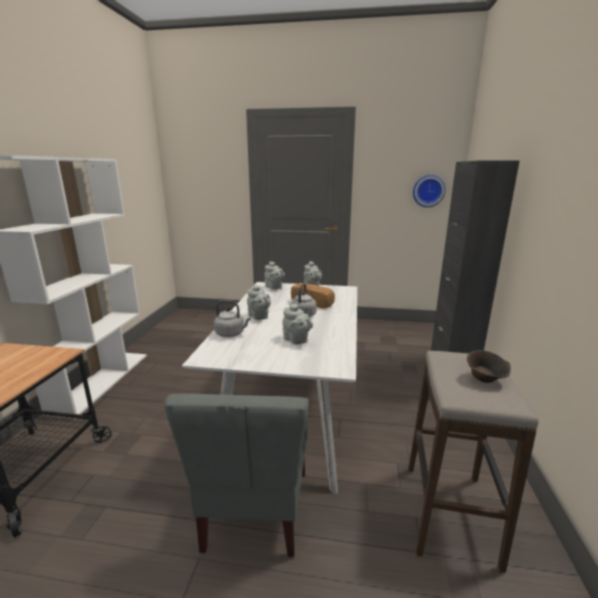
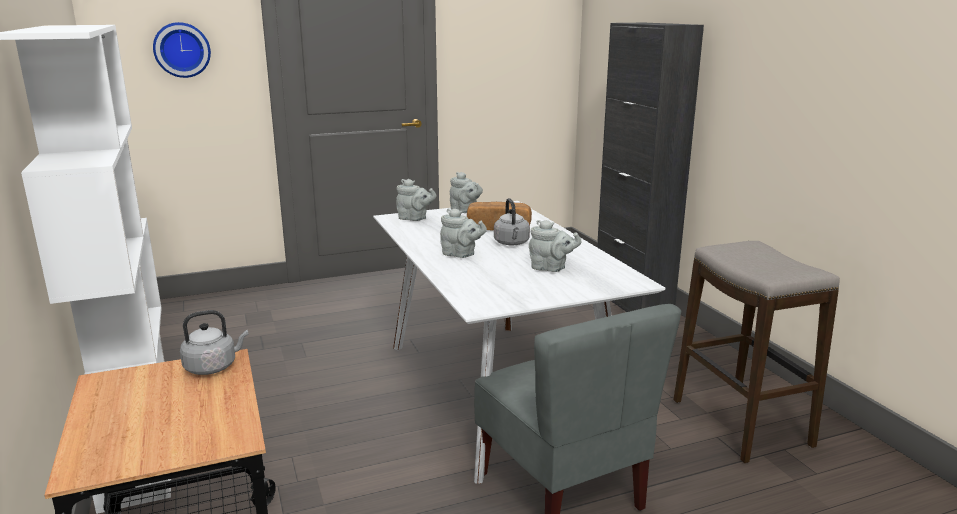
camera: 30 degrees left, 0 degrees up
(231, 334) = (462, 278): grey kettle -> grey kettle (213, 367)
(428, 191) = (539, 59): wall clock -> wall clock (182, 50)
(485, 379) = (772, 259): brown bowl -> none

